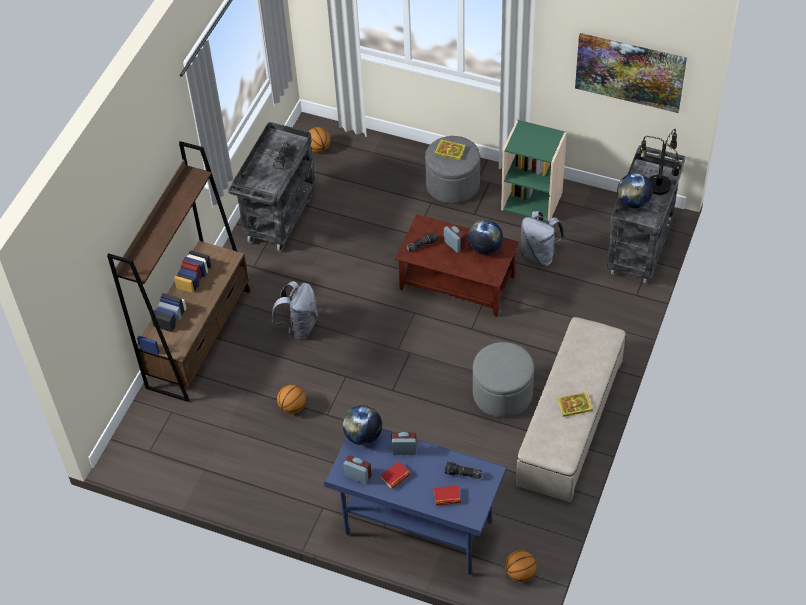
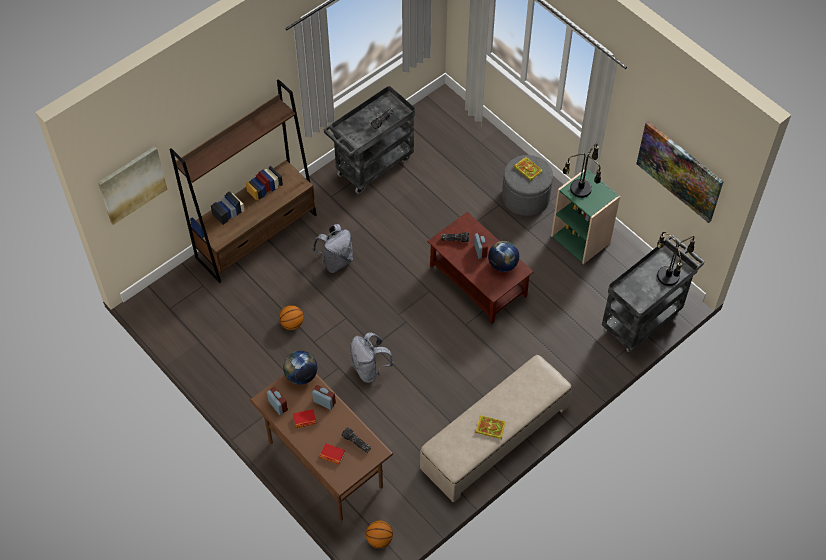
camera: 25 degrees right, 5 degrees up
(81, 312) = (132, 184): none -> picture
(318, 148) = (439, 120): basketball -> none
(418, 529) = (325, 466): blue desk -> brown desk
(502, 394) = (456, 389): grey ottoman -> none
(525, 140) = (581, 189): none -> table lamp
(539, 255) = (558, 288): grey backpack -> grey backpack (369, 369)
(633, 202) = (637, 281): globe -> none

